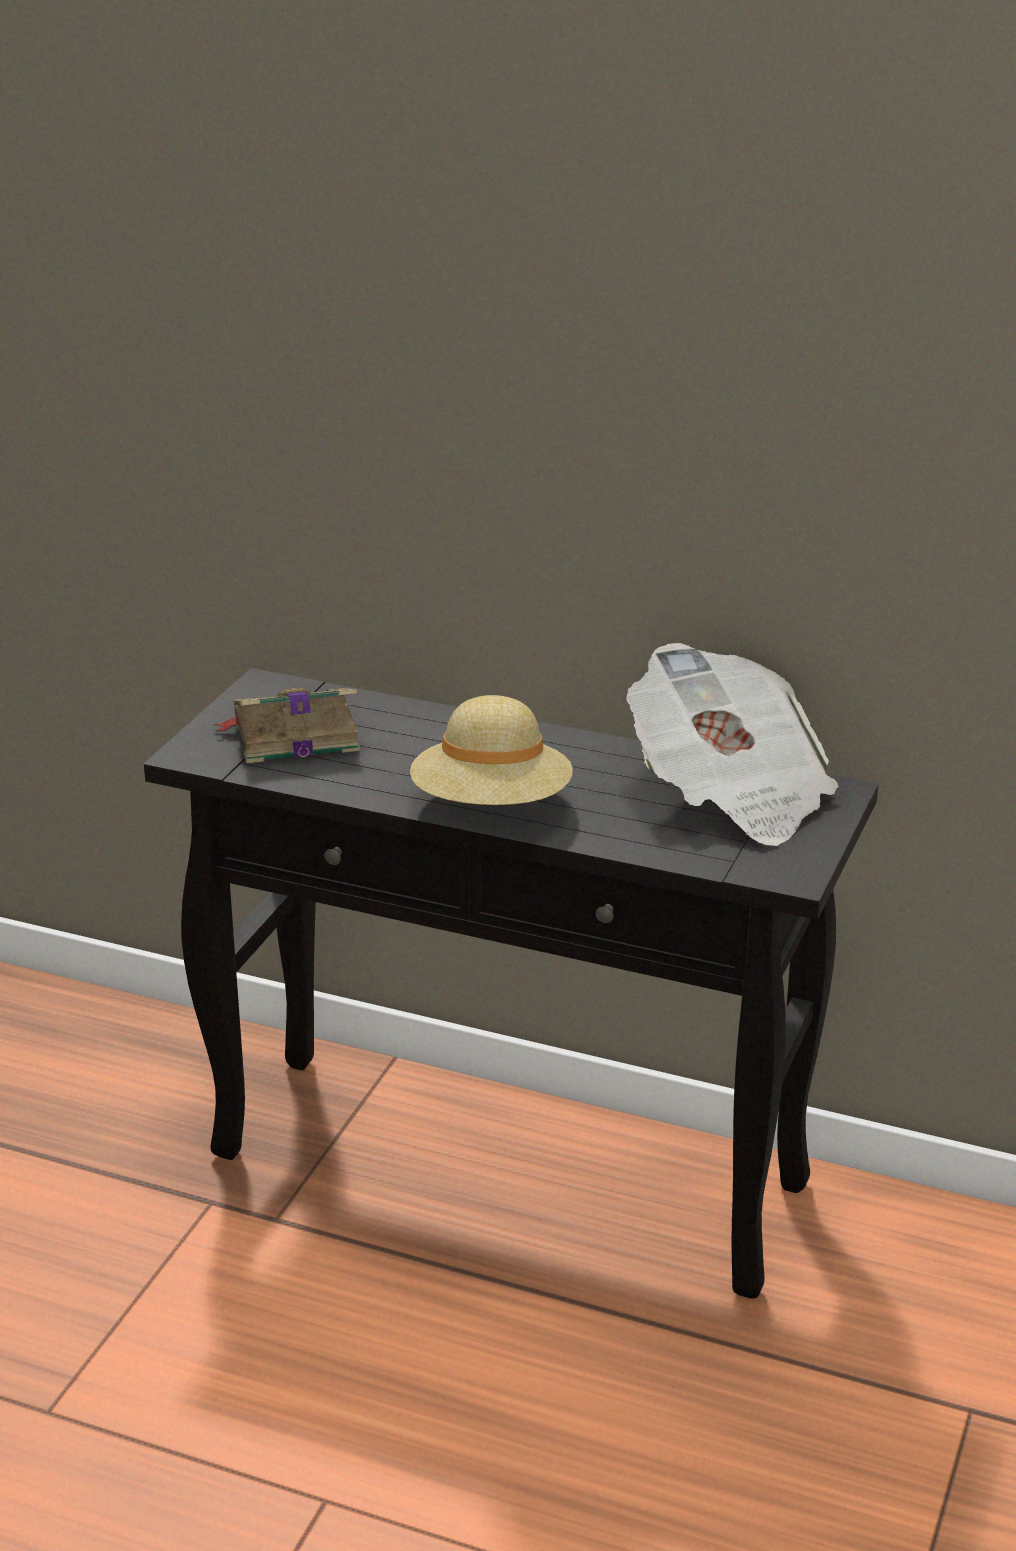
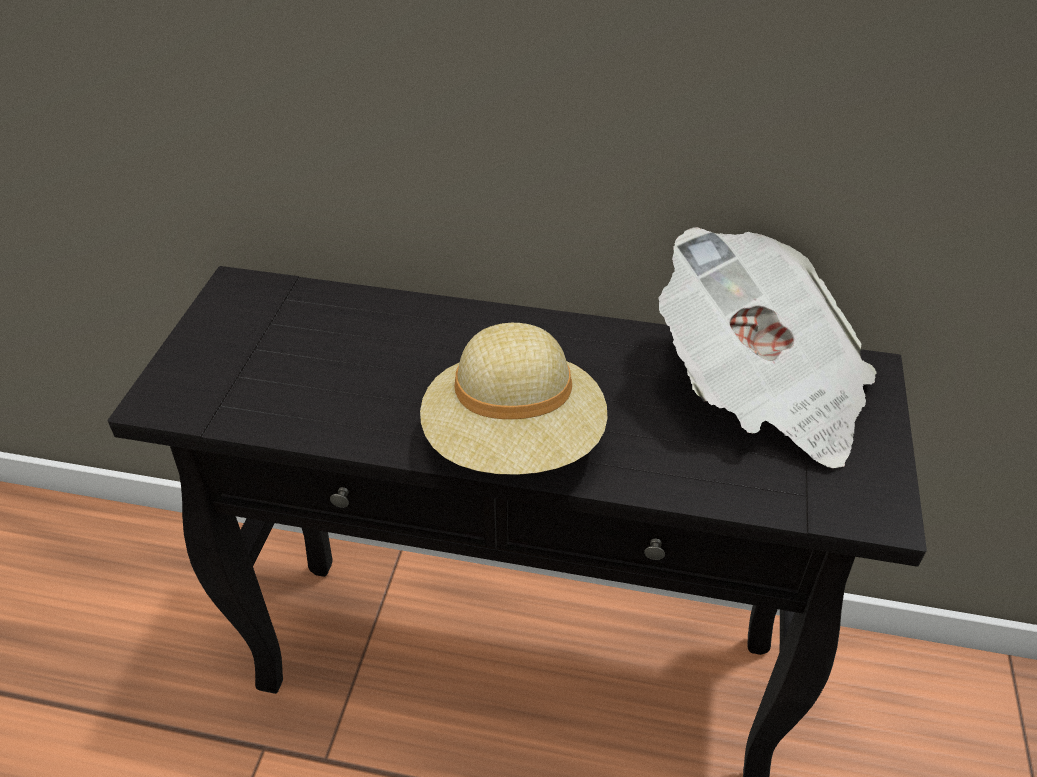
camera: 10 degrees left, 15 degrees up
(292, 735) = (274, 358): book -> none

